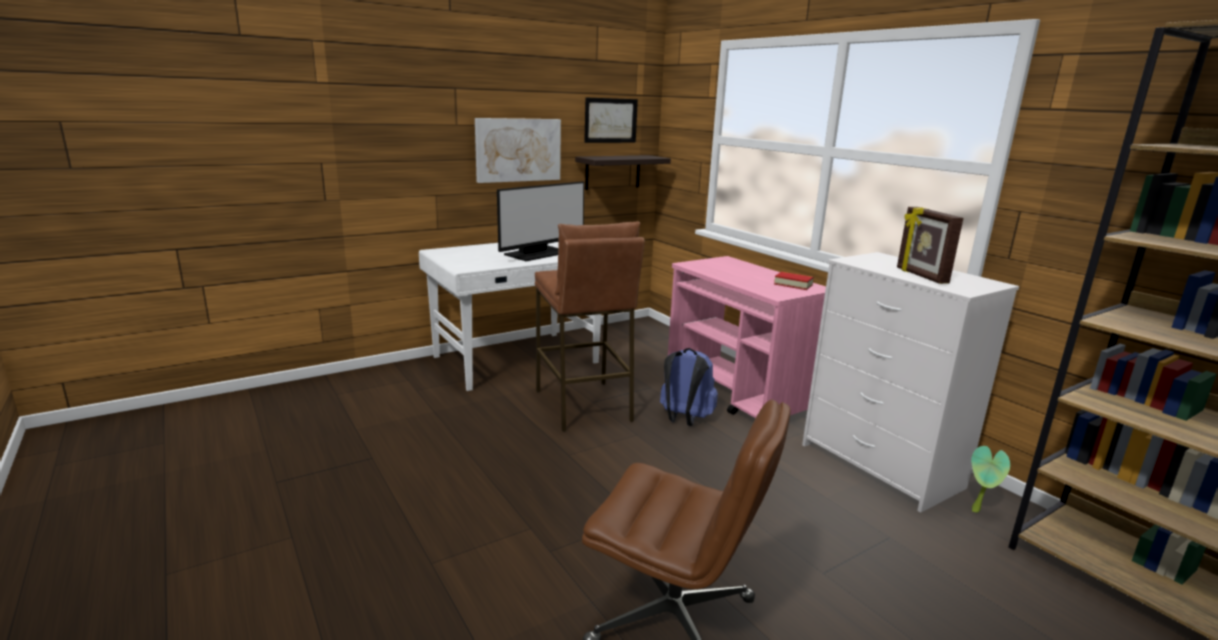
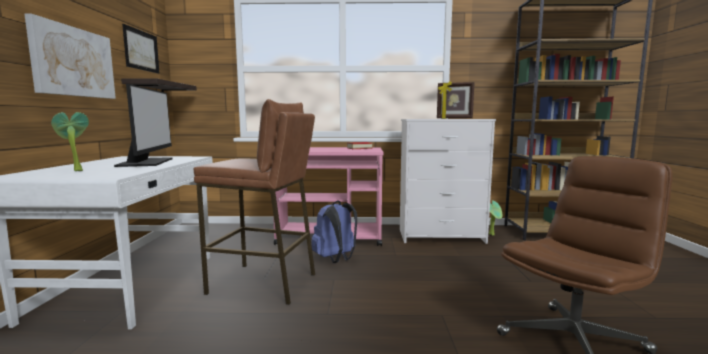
camera: 55 degrees left, 10 degrees down
(473, 254) = (75, 171): none -> potted plant

